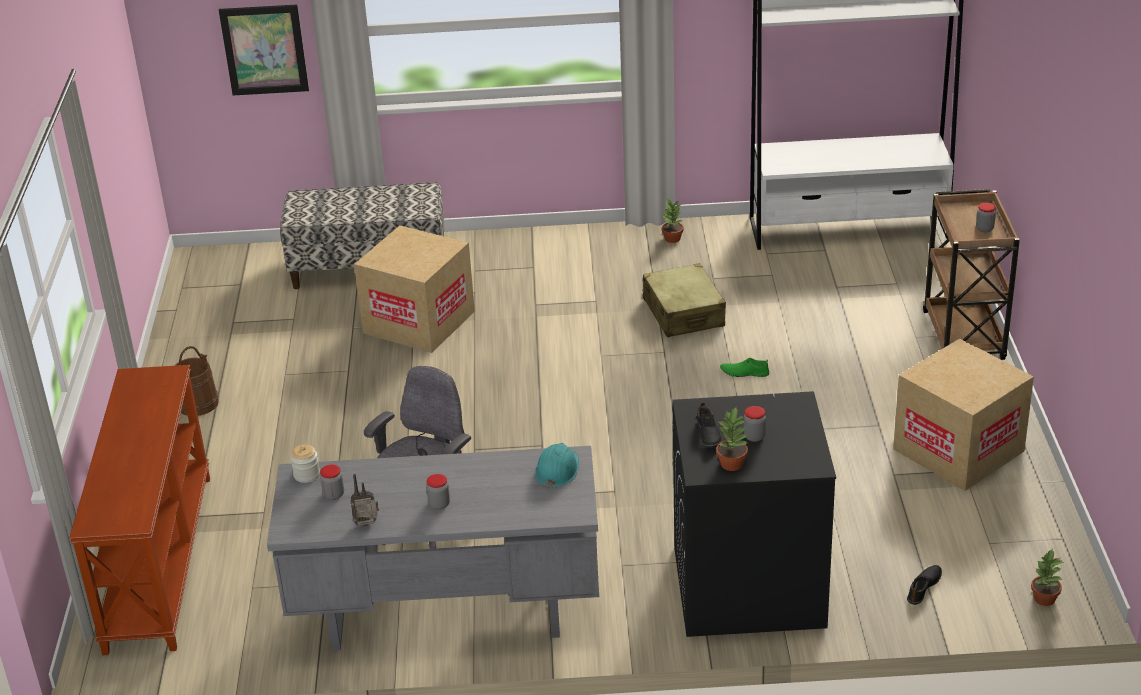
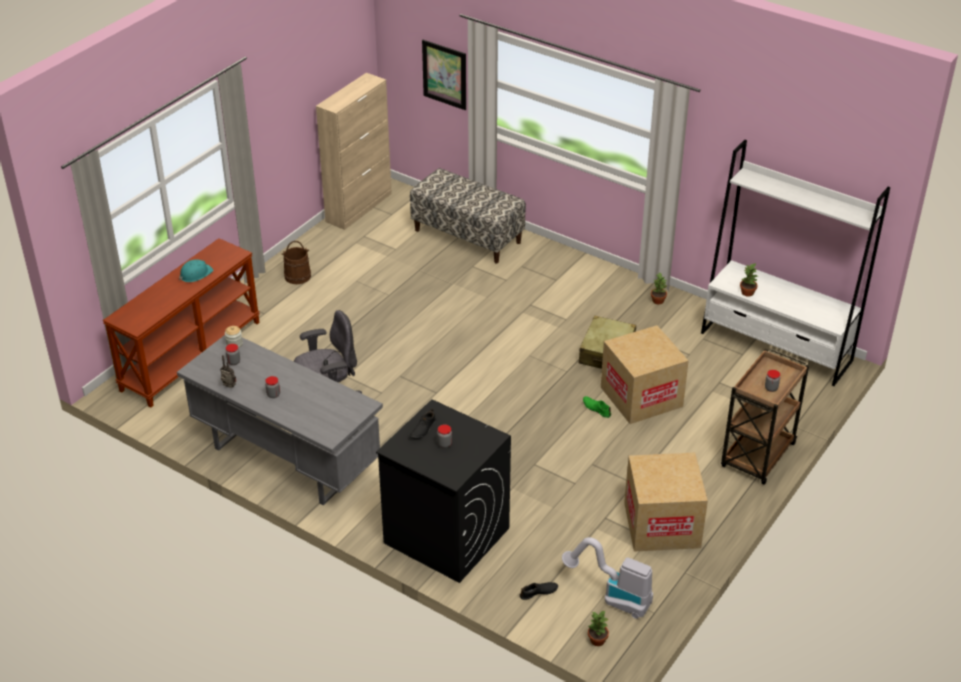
camera: 35 degrees right, 5 degrees up
(187, 294) = (359, 207): none -> beige cabinet
(419, 322) = (456, 284): cardboard box -> cardboard box (641, 397)
(557, 470) = (349, 408): turquoise hard hat -> turquoise hard hat (195, 274)
(732, 464) = (413, 453): potted plant -> potted plant (747, 293)
(1002, 547) = (612, 596): none -> vacuum cleaner

